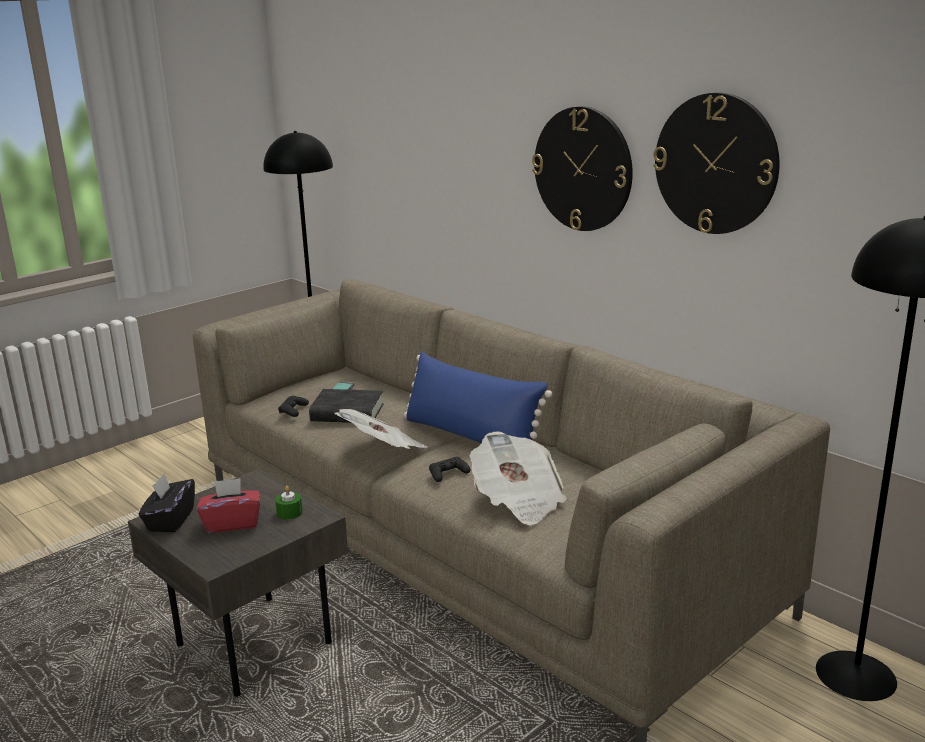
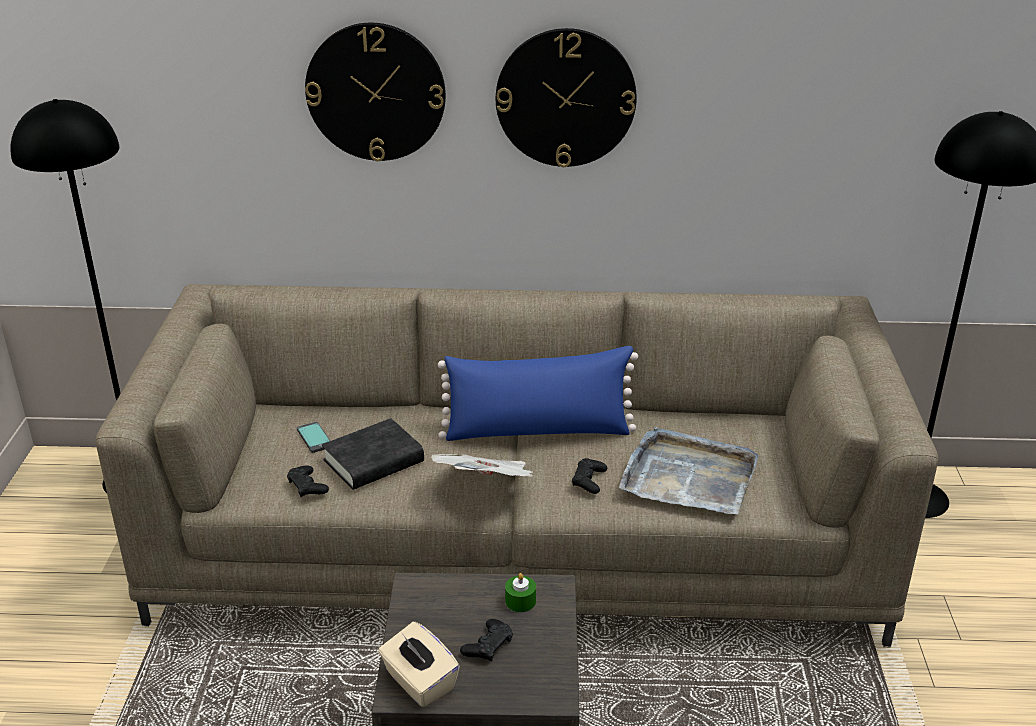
camera: 45 degrees left, 10 degrees up
(170, 520) = (419, 682): black tissue box -> beige tissue box
(232, 523) = (488, 645): red tissue box -> black game controller
(518, 500) = (688, 476): newspaper -> grey tray
(716, 164) = (742, 77): wall clock -> wall clock (376, 92)

